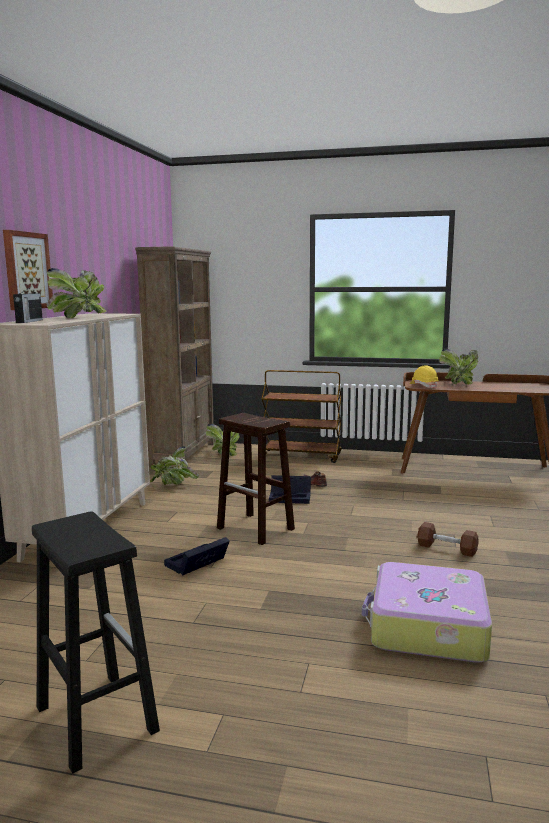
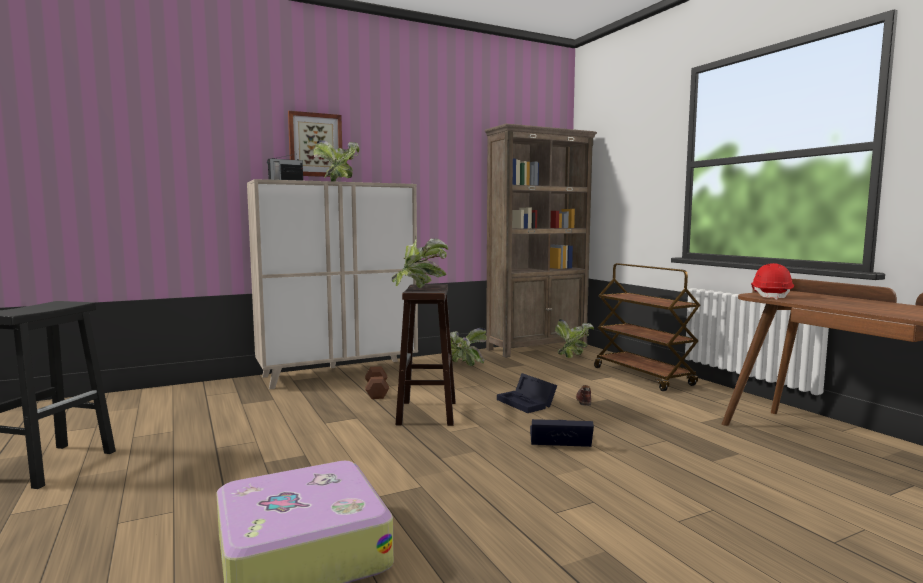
camera: 50 degrees right, 5 degrees down
(196, 564) = (323, 417): black storage box -> black storage box (558, 441)
(424, 386) = (771, 296): yellow hard hat -> red hard hat
(447, 548) = (539, 508): brown dumbbell -> brown dumbbell (376, 391)
(460, 384) = (846, 302): potted plant -> potted plant (421, 288)

